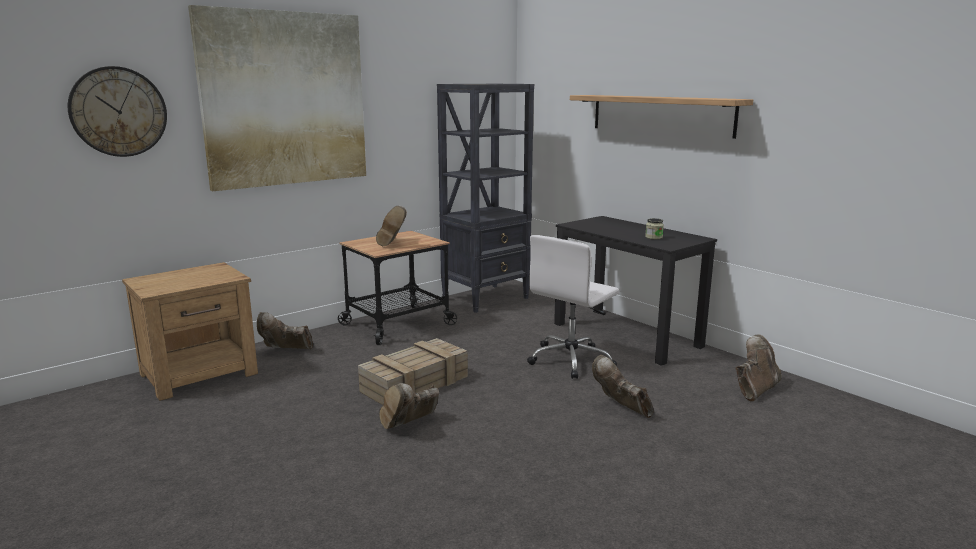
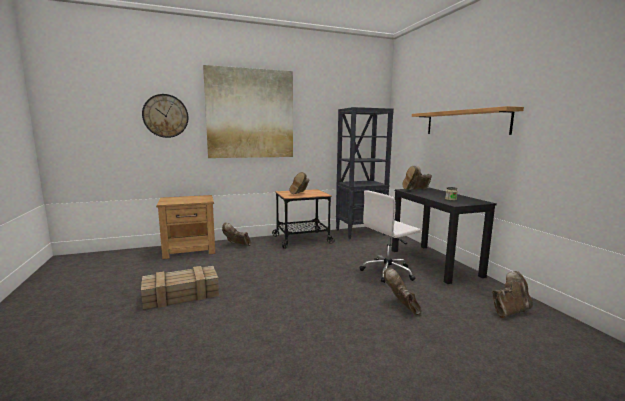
camera: 20 degrees right, 5 degrees down
(409, 426) = (266, 292): brown boot -> brown boot (416, 190)
(415, 383) = (288, 270): crate -> crate (182, 294)

